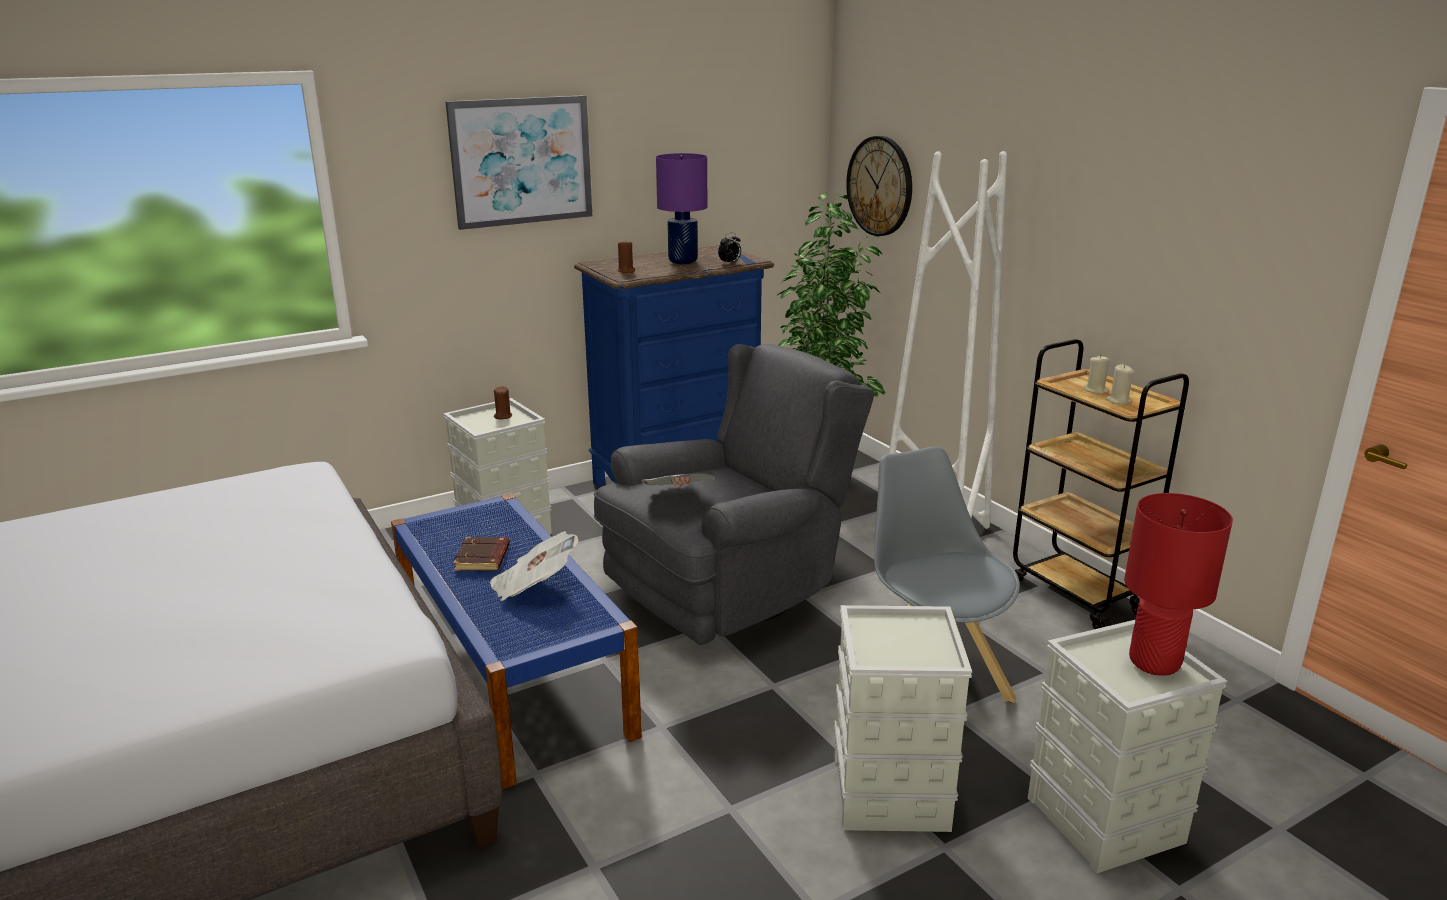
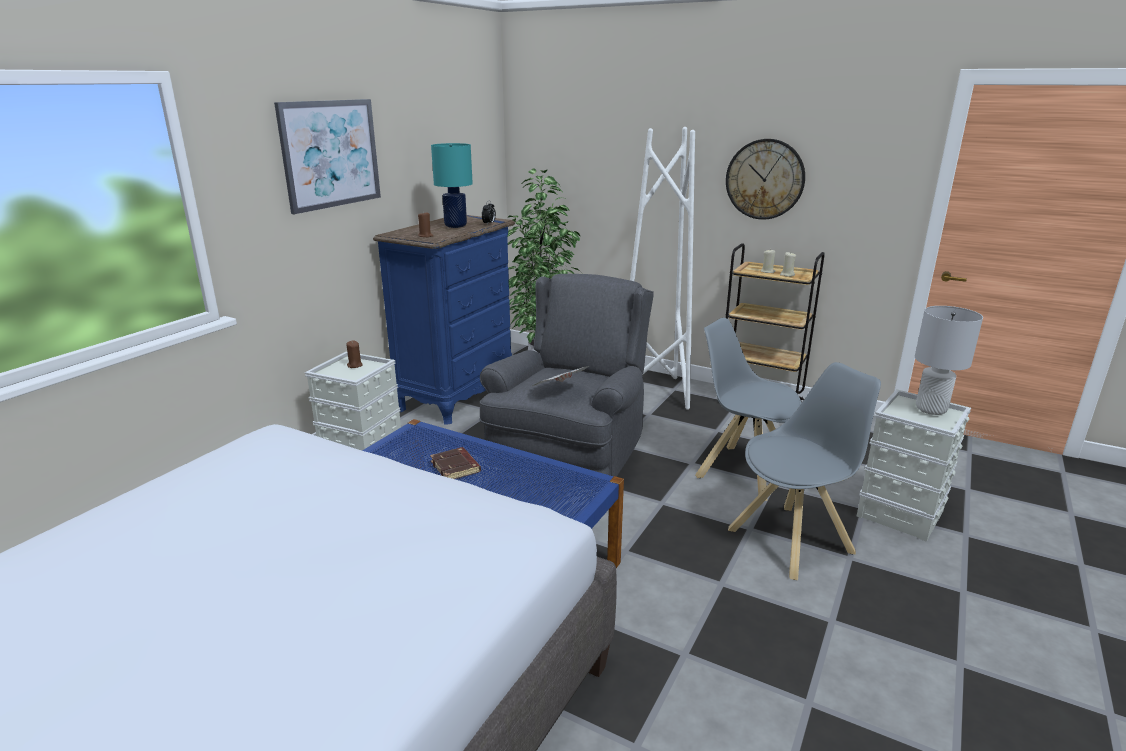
camera: 30 degrees left, 0 degrees up
(534, 586) = (520, 475): newspaper -> none
(682, 263) = (455, 227): purple table lamp -> turquoise table lamp
(880, 186) = (558, 163): wall clock -> wall clock (765, 179)
(892, 794) = (793, 540): grey storage box -> grey chair
(1154, 666) = (931, 411): red table lamp -> grey table lamp

